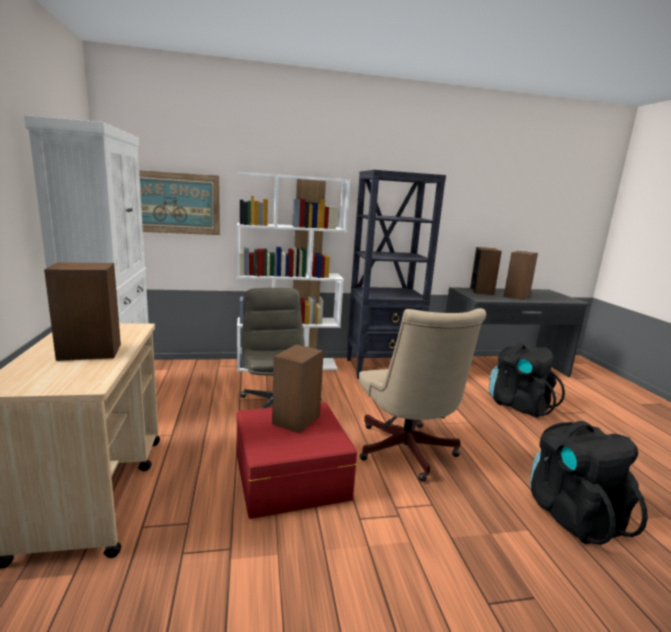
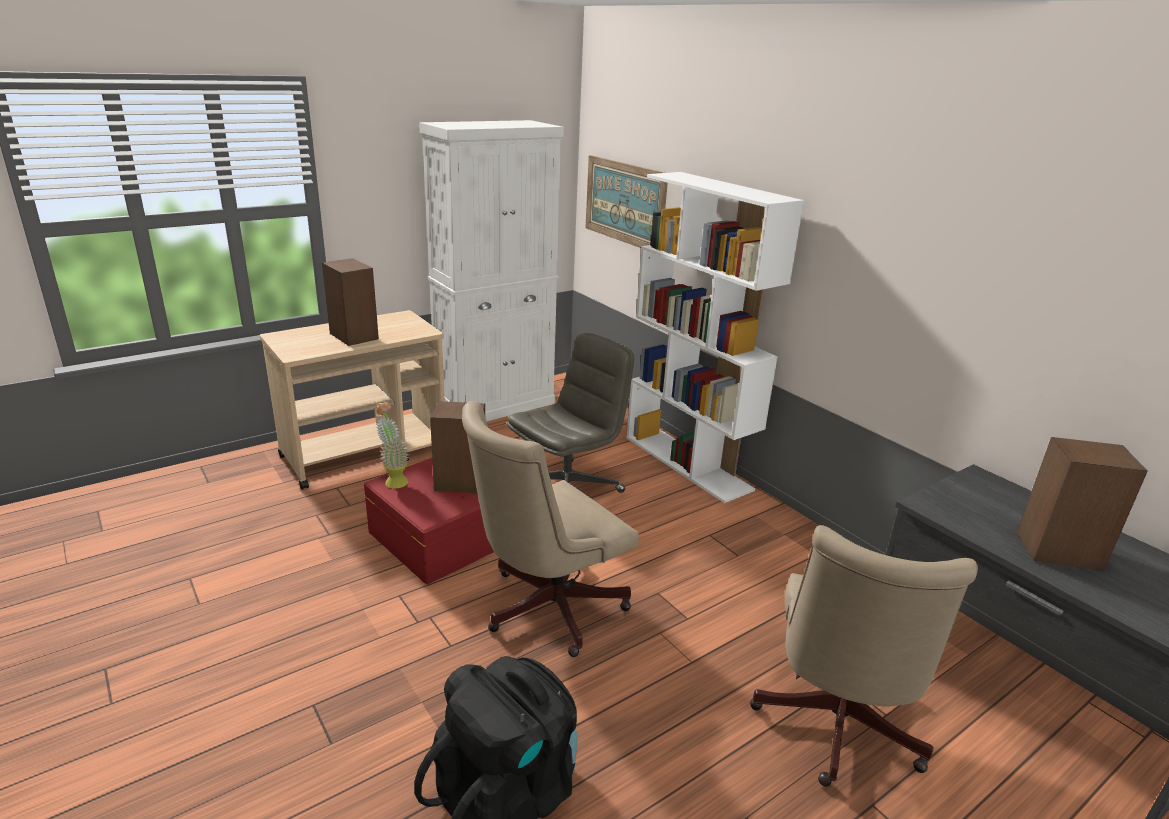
camera: 65 degrees right, 10 degrees up
(263, 448) = (393, 480): none -> potted plant
(382, 368) = (784, 541): black bookcase -> none
(482, 291) = (1012, 503): speaker -> none
(518, 405) = (833, 728): black backpack -> beige office chair

